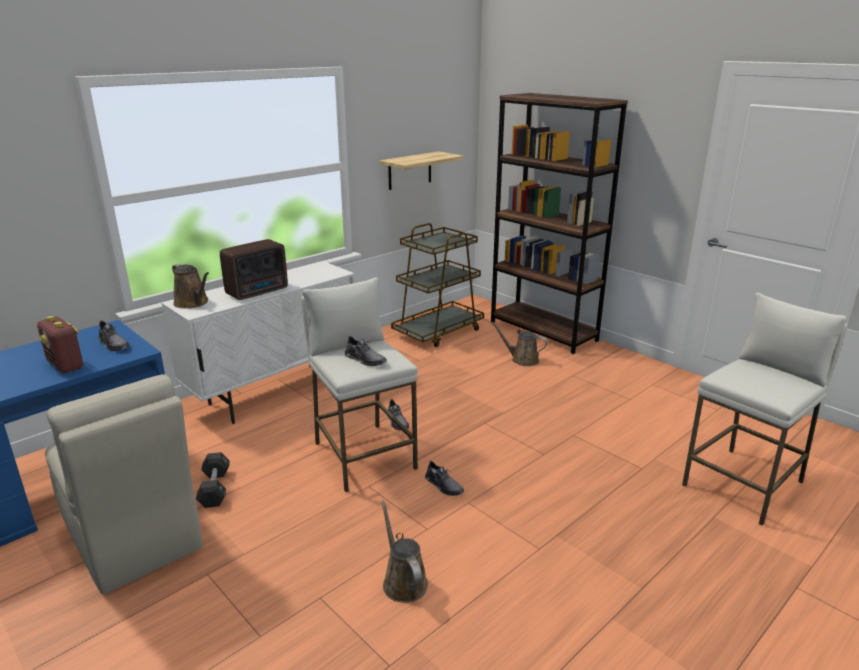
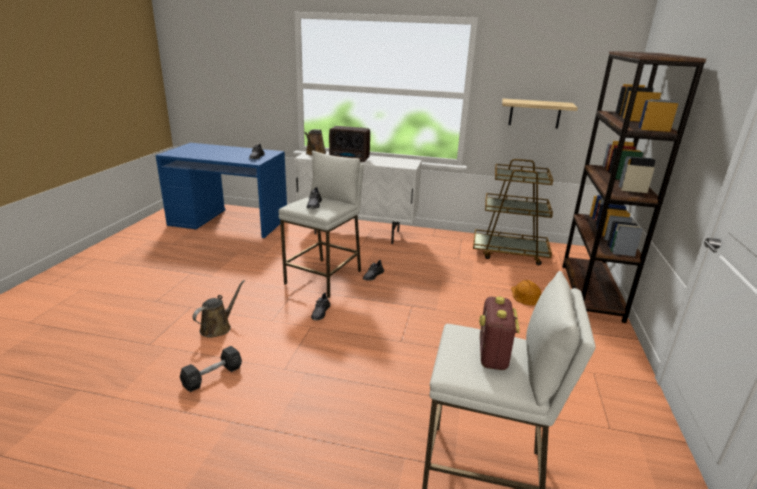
camera: 55 degrees right, 0 degrees up
(66, 365) = (227, 156): radio -> radio (493, 355)
(134, 540) = (203, 249): beige chair -> none
(215, 488) = (255, 251): black dumbbell -> black dumbbell (212, 376)
(522, 359) = (525, 295): brown watering can -> orange hard hat

